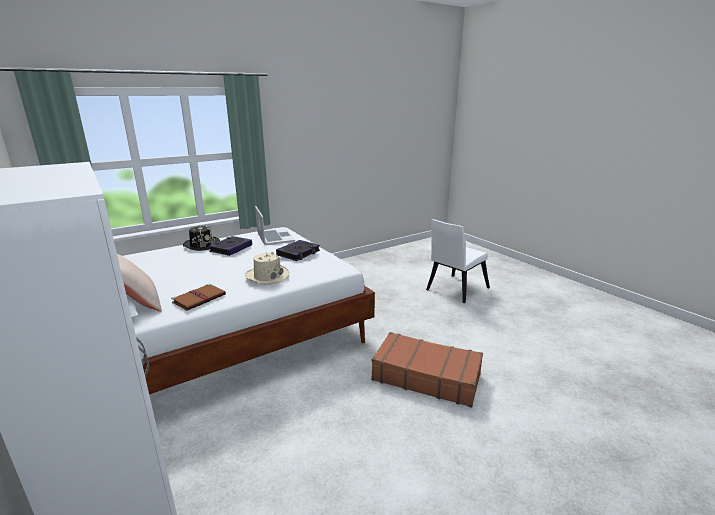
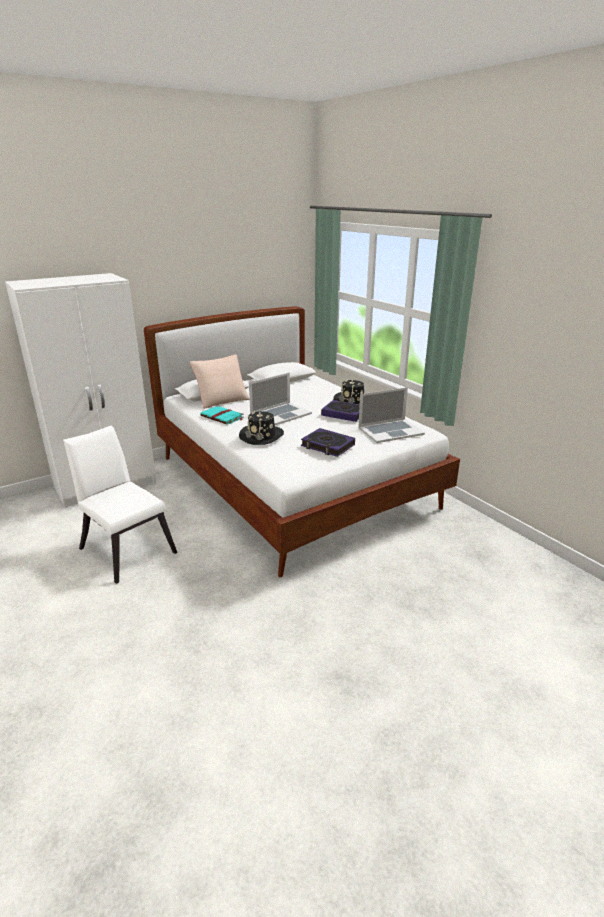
camera: 90 degrees right, 5 degrees up
(200, 298) = (222, 417): brown book -> turquoise book
(215, 270) = (280, 414): none -> laptop
(267, 276) = (262, 436): beige hat -> black hat
(426, 377) = (200, 628): brown suitcase -> none
(454, 290) = (478, 707): white chair -> white chair (126, 547)

